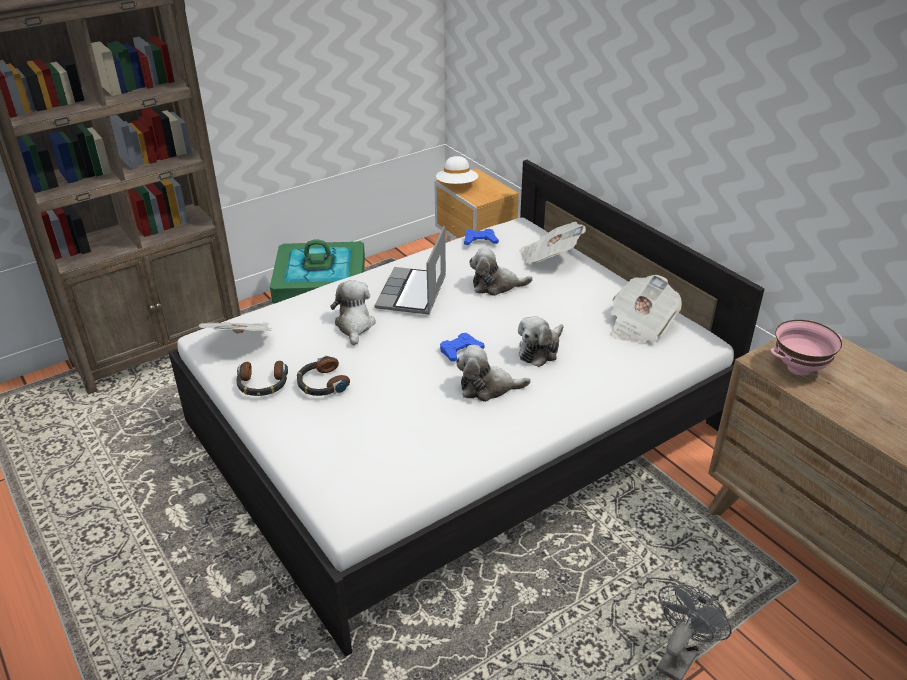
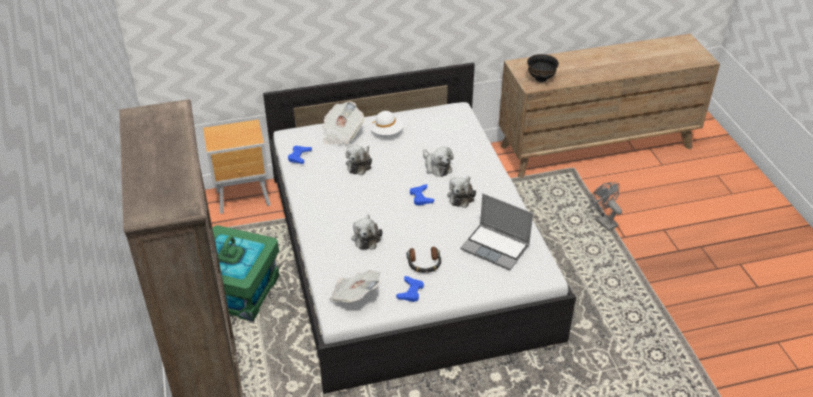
camera: 70 degrees left, 5 degrees up
(262, 384) = (410, 291): headphones -> blue game controller
(354, 325) = (366, 237): plush toy -> plush toy turned 105 degrees counterclockwise
(412, 293) = (345, 203): laptop -> laptop (496, 247)
(457, 186) = (225, 143): white hat -> white hat (387, 132)
(640, 325) = (433, 124): newspaper -> none
(799, 369) = (541, 79): pink bowl -> black bowl

